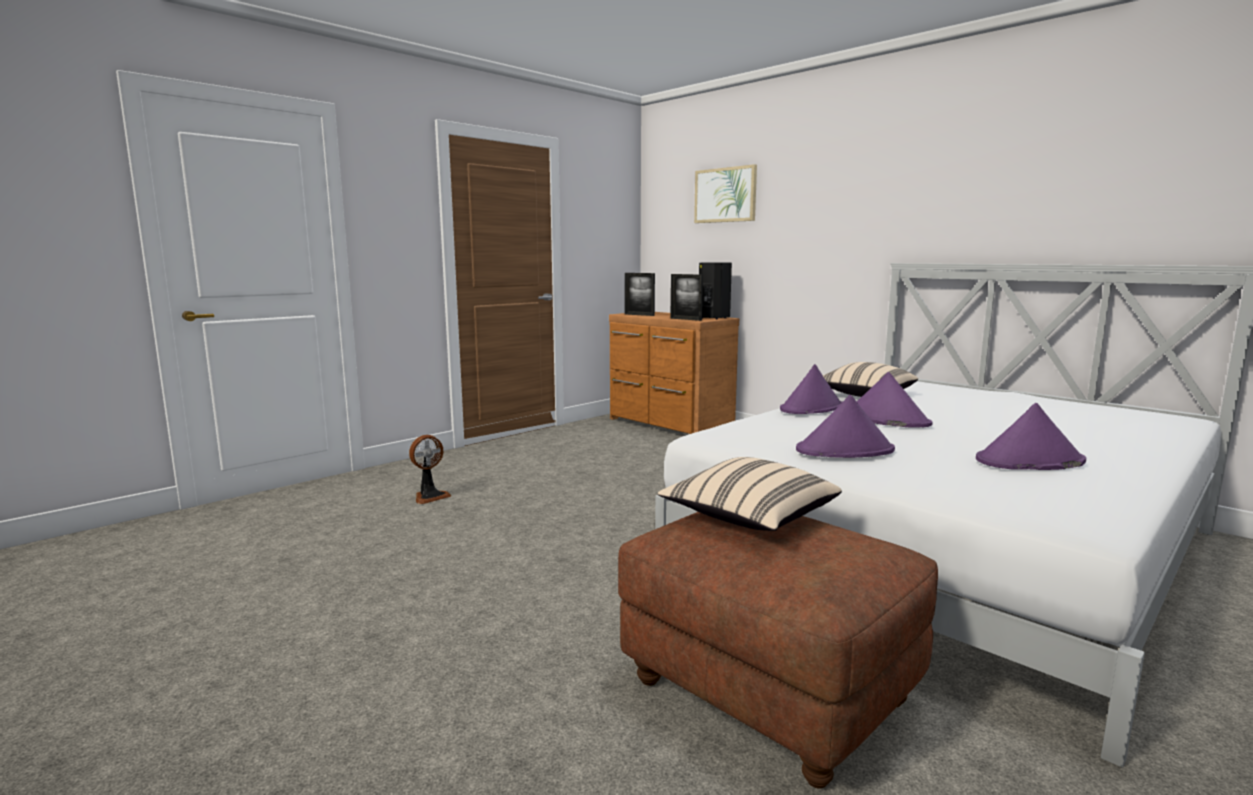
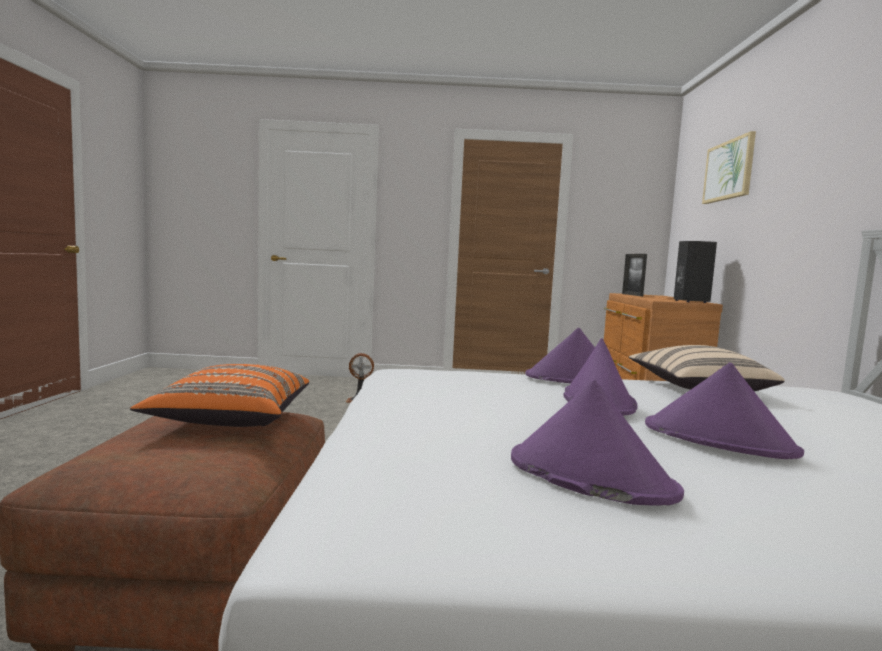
camera: 45 degrees right, 5 degrees down
(686, 319) = (653, 299): picture frame -> none
(749, 519) = (231, 420): beige pillow -> orange pillow
(845, 451) = (436, 403): purple hat -> purple hat (719, 439)

